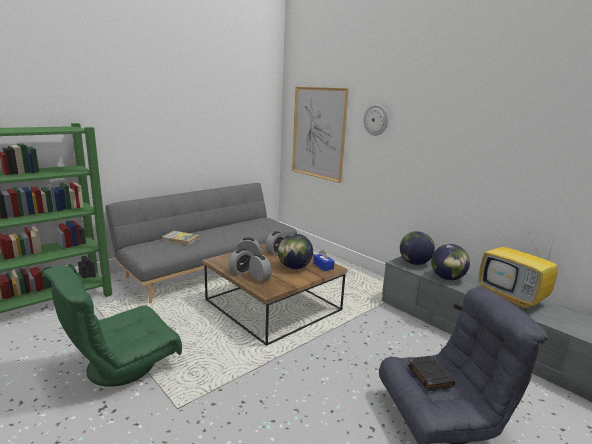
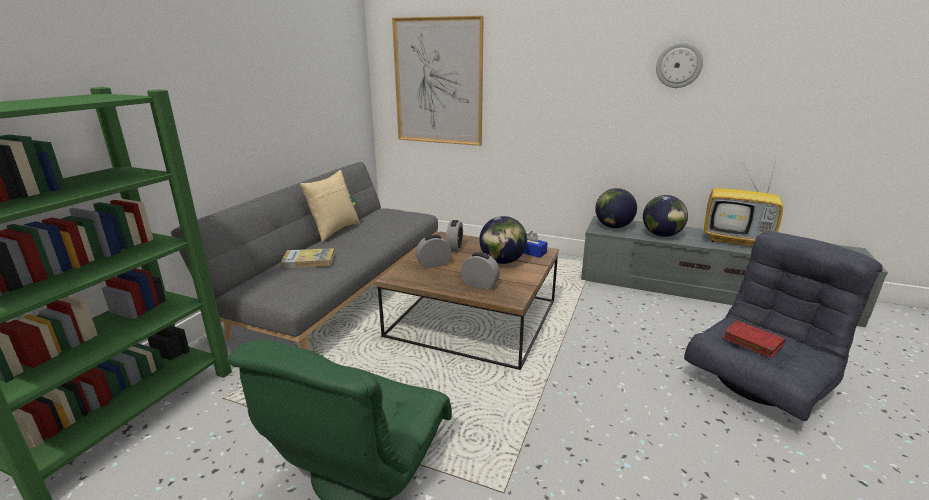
camera: 25 degrees left, 5 degrees up
(217, 226) = (335, 231): none -> beige pillow
(241, 271) = (446, 282): alarm clock -> none
(376, 120) = (530, 56): wall clock -> wall clock (679, 65)
(429, 375) = (751, 341): black book -> red book

